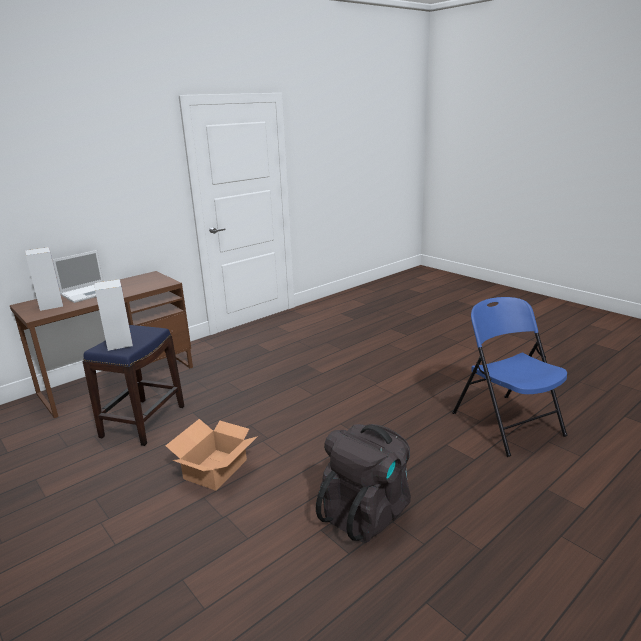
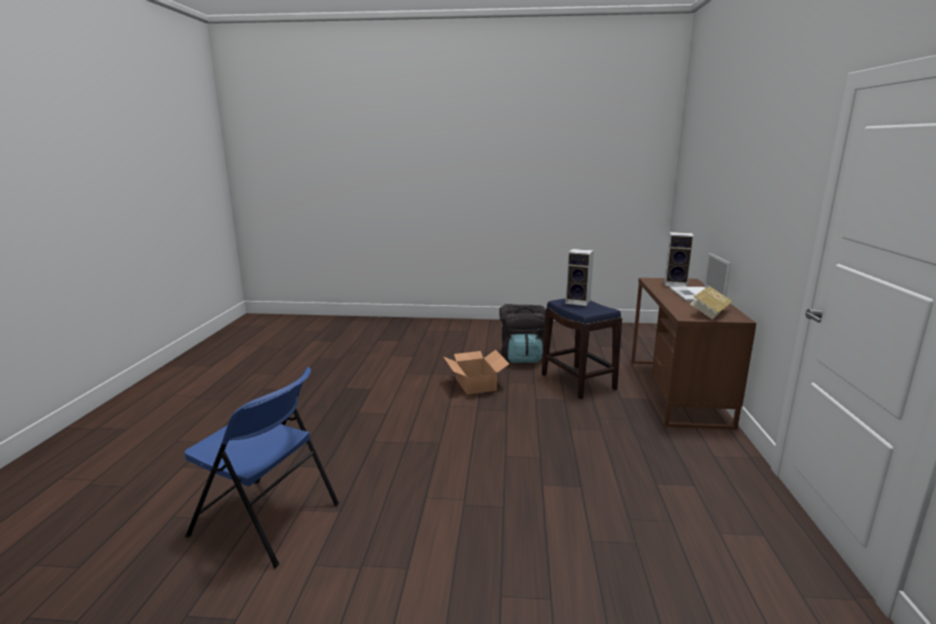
camera: 135 degrees right, 5 degrees down
(147, 281) = (709, 313): none -> book
(366, 512) = (352, 404): black backpack -> black backpack (521, 357)

